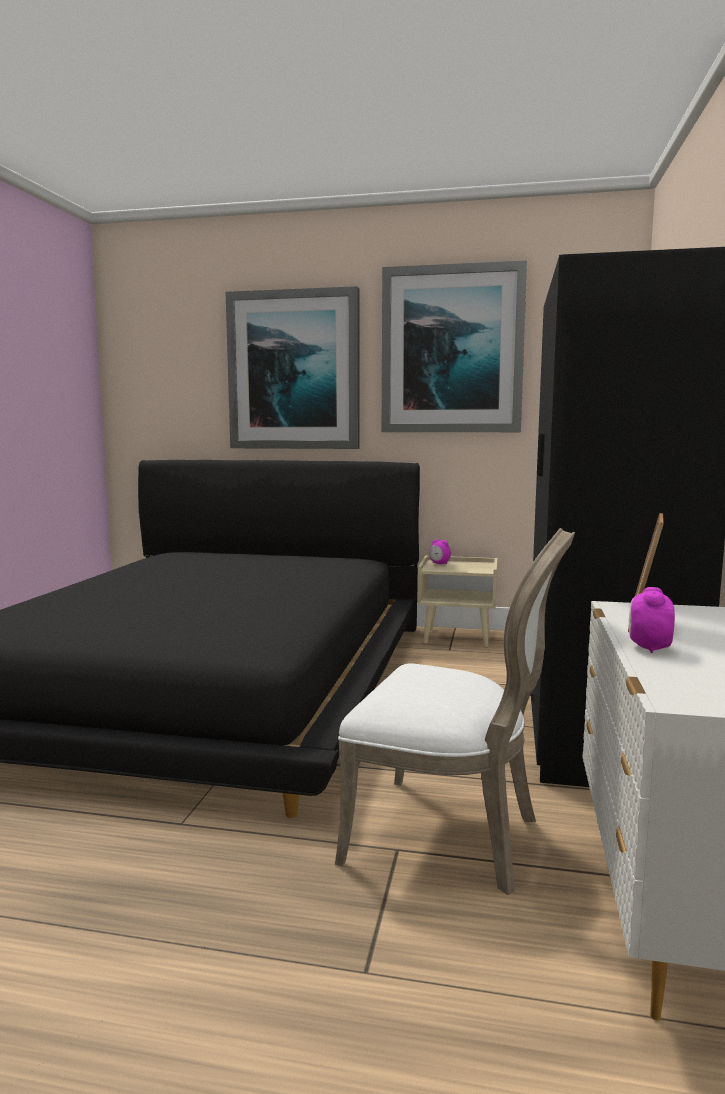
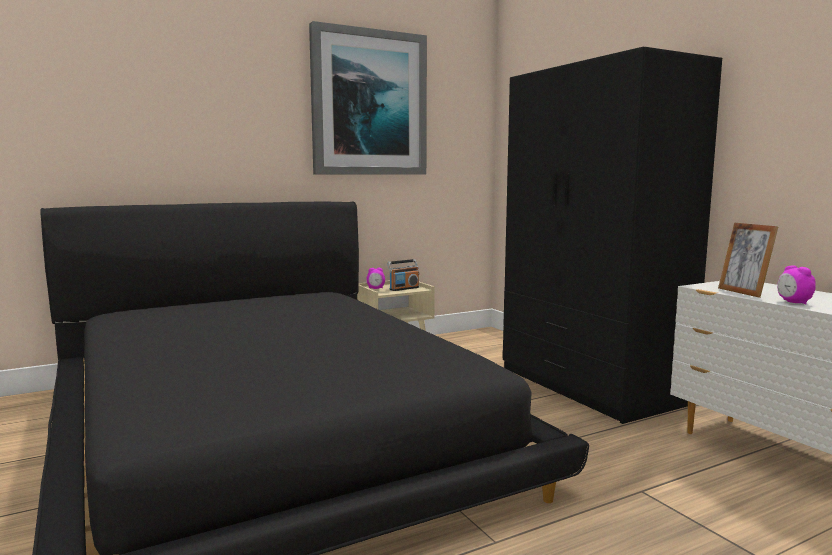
camera: 40 degrees left, 0 degrees up
(294, 371) = (223, 112): picture -> none
(451, 837) = (649, 471): white chair -> none
(467, 568) = (404, 288): none -> radio

